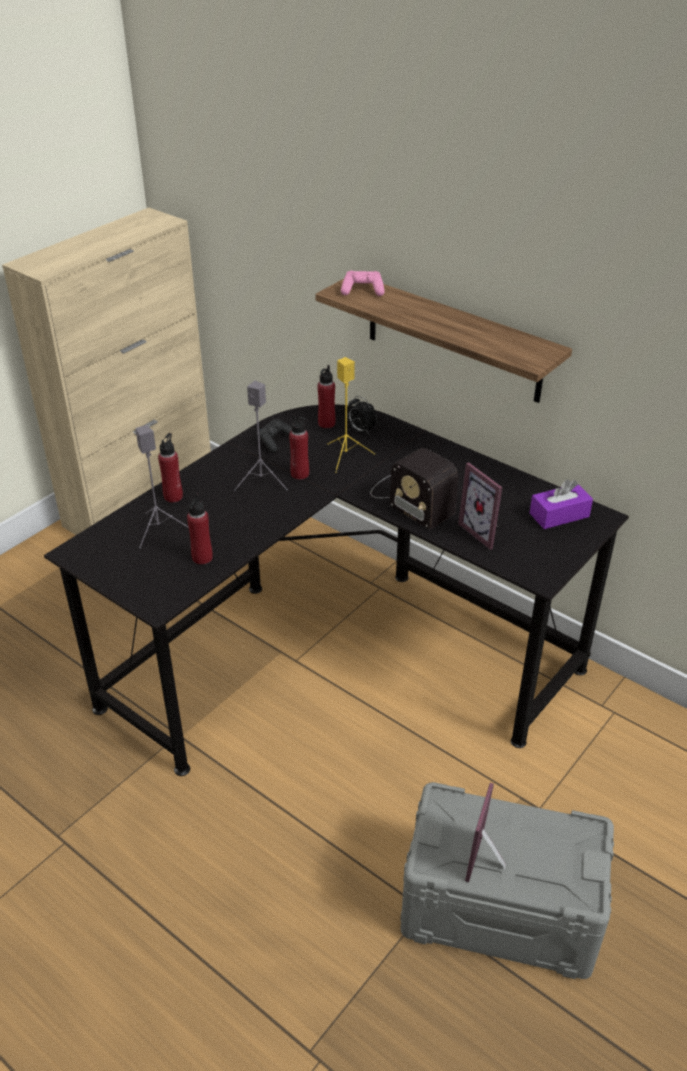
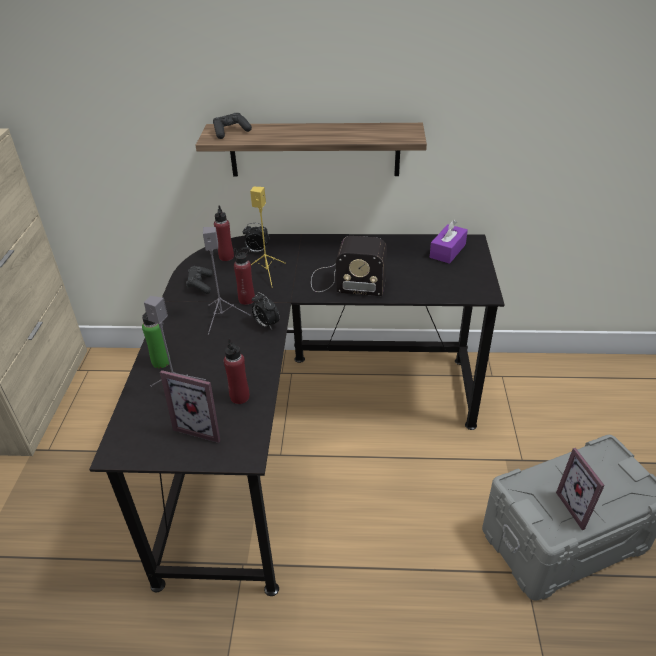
camera: 35 degrees left, 0 degrees up
(173, 496) = (161, 362): red bottle -> green bottle
(291, 505) = (266, 325): none -> alarm clock
(362, 291) = (231, 132): pink game controller -> black game controller
(485, 531) = (417, 281): picture frame -> picture frame (203, 425)

